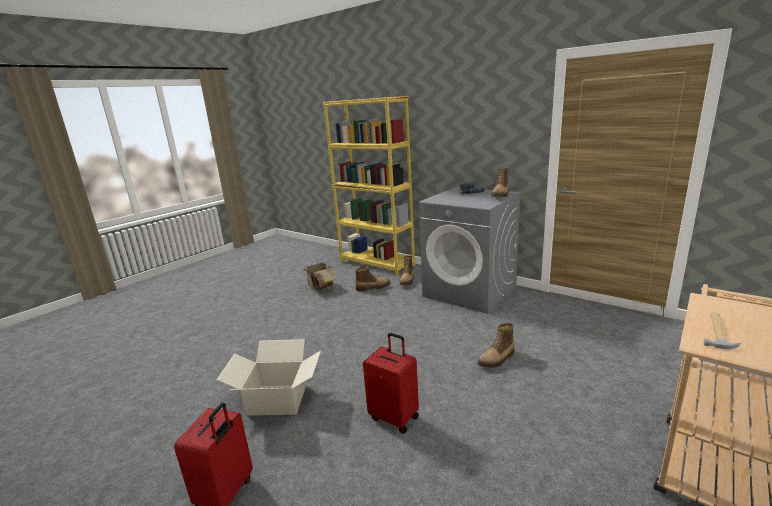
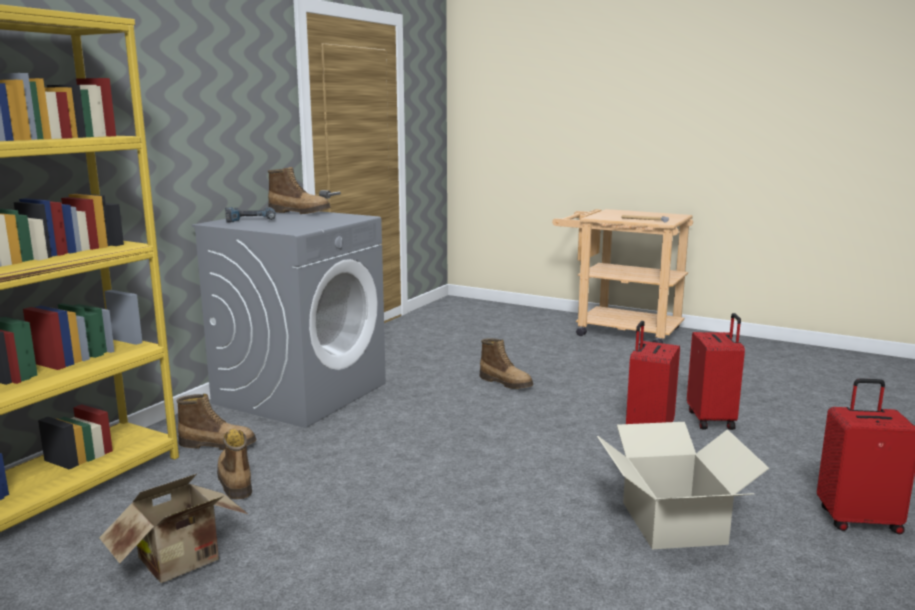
camera: 100 degrees left, 5 degrees down
(414, 467) = (712, 420): none -> red suitcase

